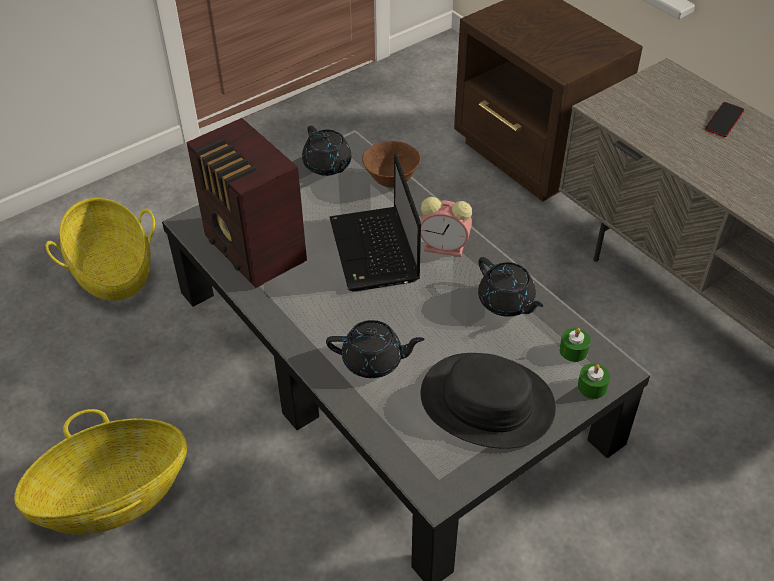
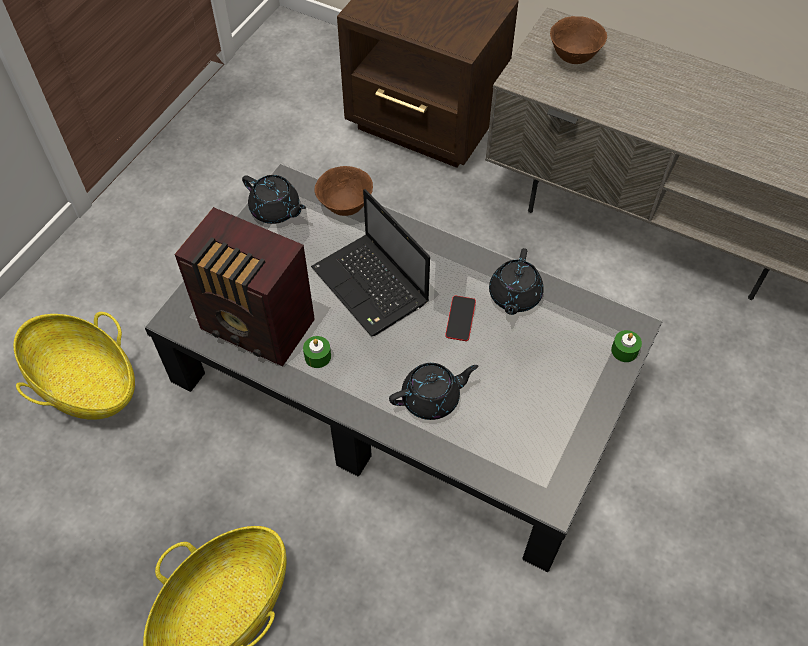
camera: 25 degrees left, 10 degrees up
(446, 247) = (433, 259): alarm clock -> none
(487, 402) = (548, 399): black hat -> none
(506, 302) = (514, 296): black teapot -> black teapot turned 75 degrees clockwise
(573, 350) = (592, 322): green candle -> green candle (317, 356)
(669, 104) = (574, 57): none -> brown bowl
(723, 122) = (628, 62): phone -> phone (460, 320)

